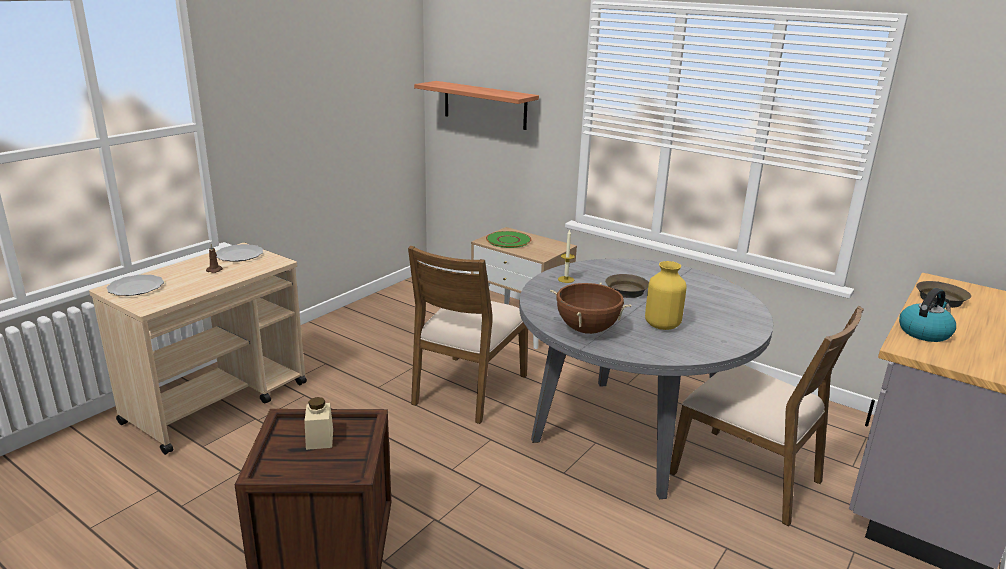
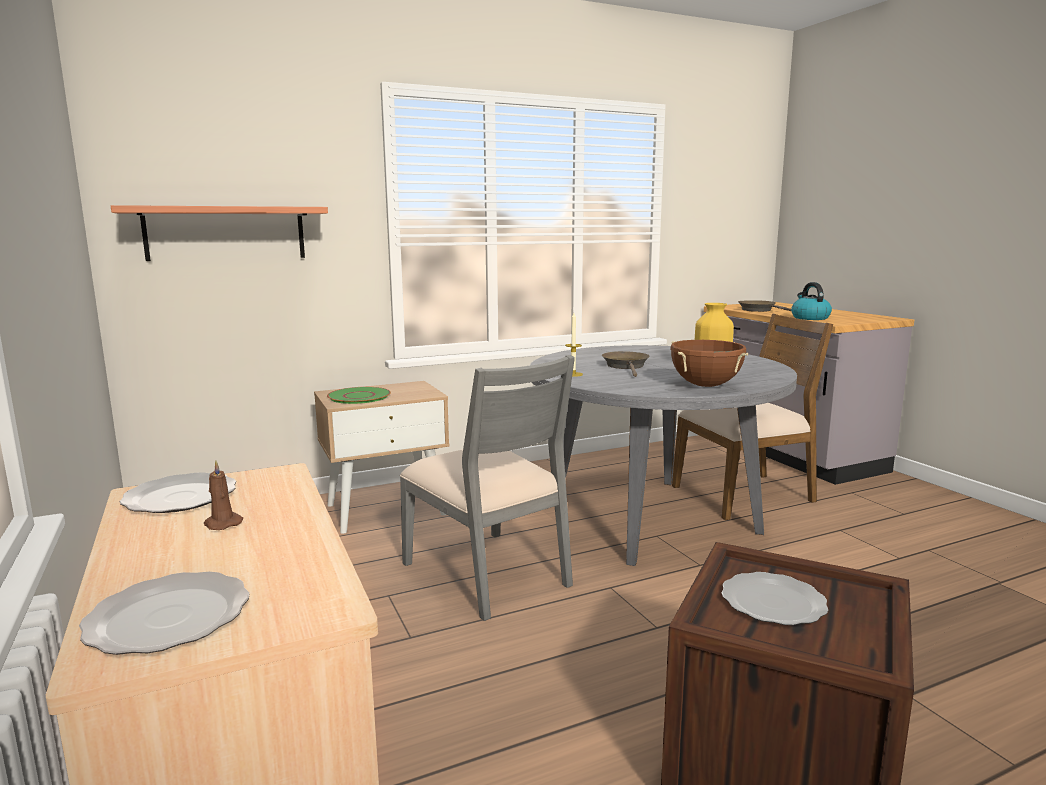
camera: 60 degrees left, 10 degrees down
(319, 439) = (771, 603): beige jar -> plate
(468, 389) = (488, 573): brown chair -> grey chair

